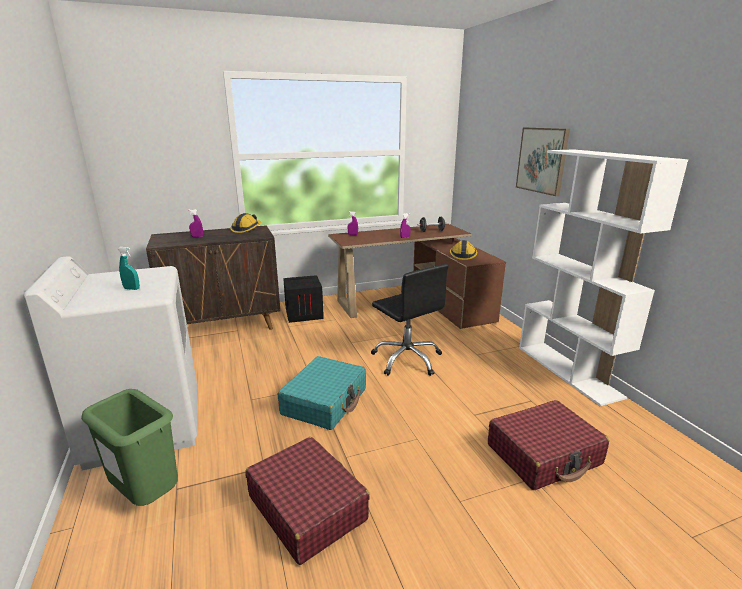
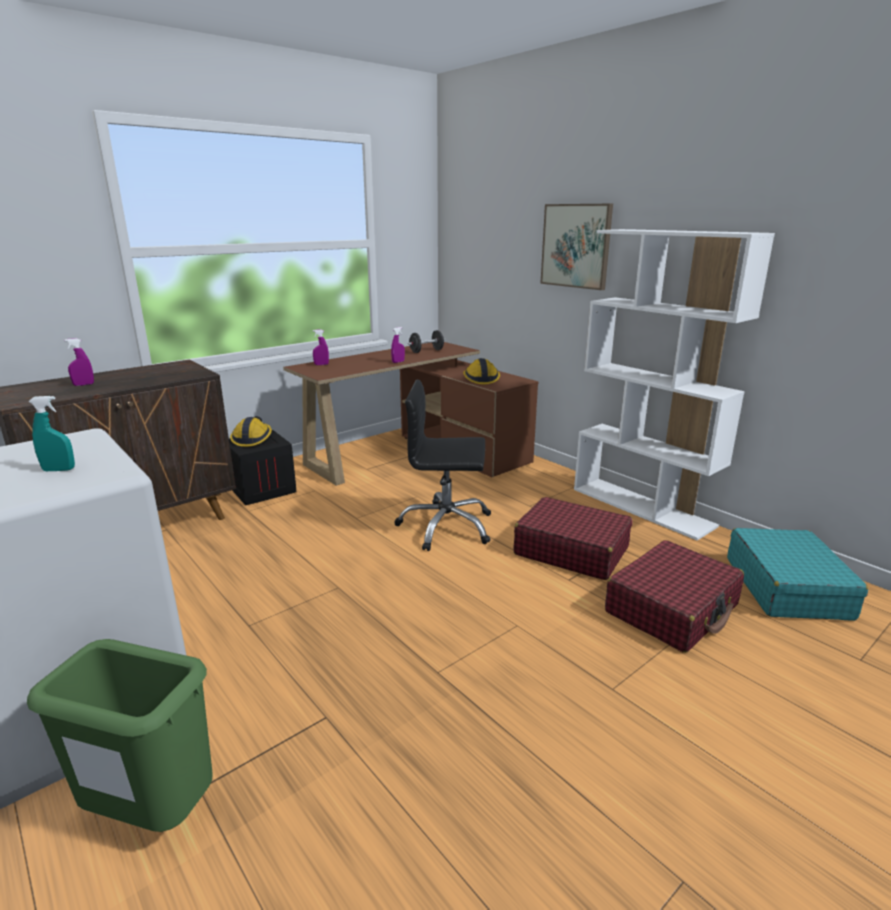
camera: 20 degrees left, 0 degrees up
(246, 229) = (161, 367): hard hat -> hard hat (252, 438)
(307, 507) = (422, 754): red suitcase -> red suitcase (571, 550)
(325, 401) = (365, 605): turquoise suitcase -> turquoise suitcase (786, 587)
(407, 359) = (446, 526): black office chair -> black office chair turned 150 degrees clockwise

